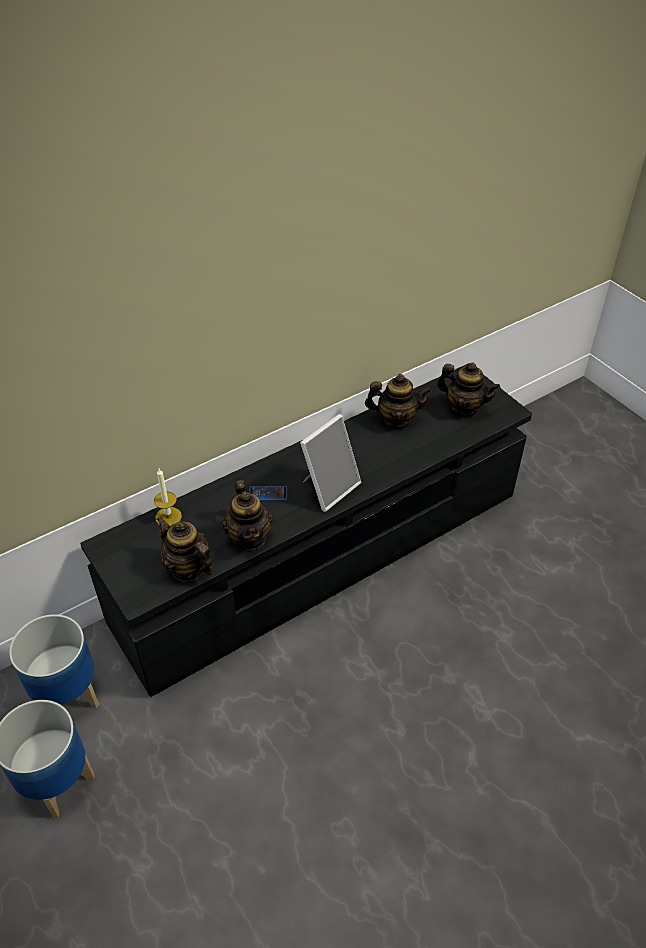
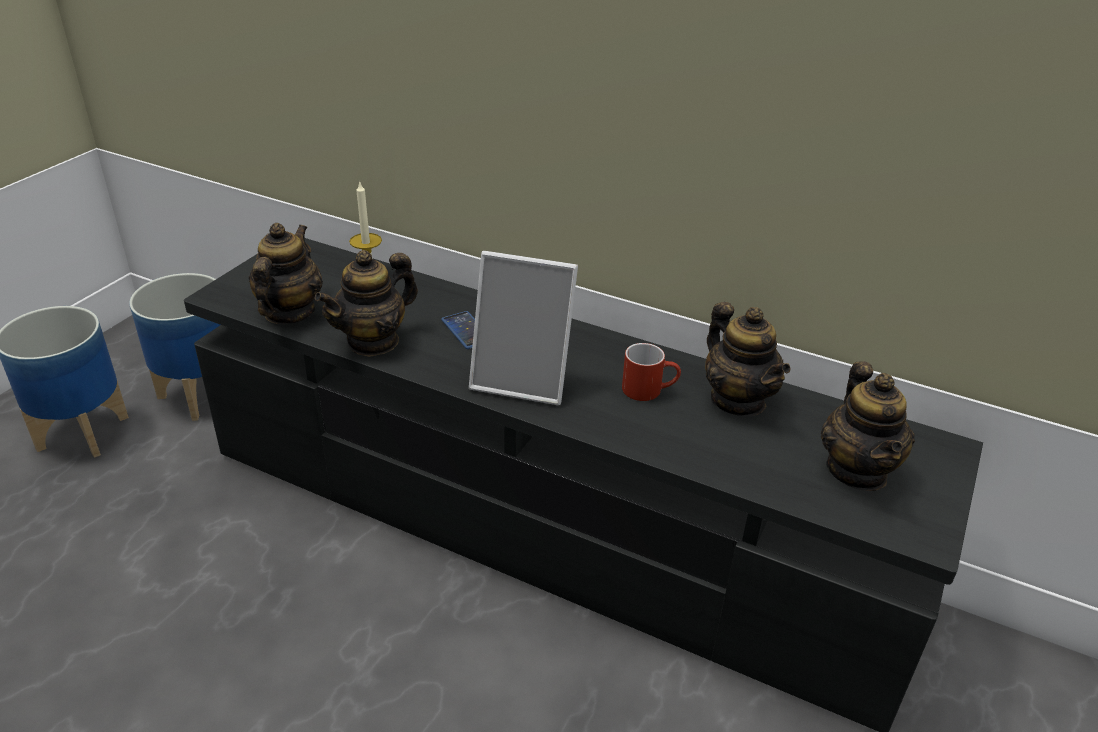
camera: 60 degrees right, 10 degrees down
(368, 445) = (649, 389): none -> red mug

